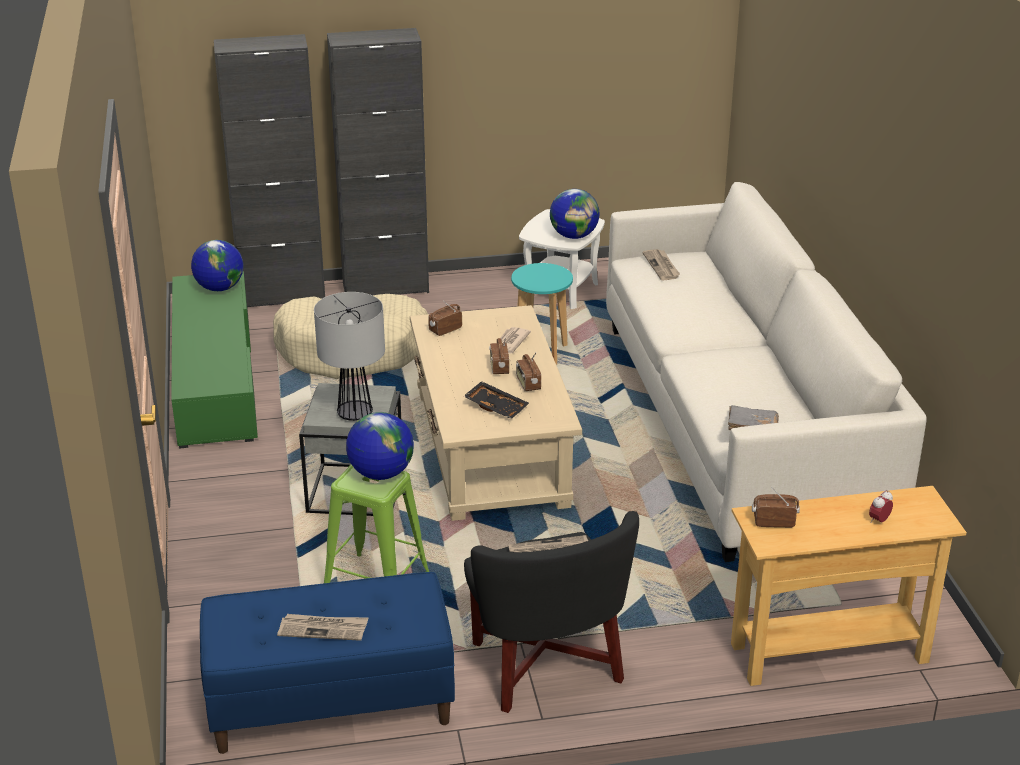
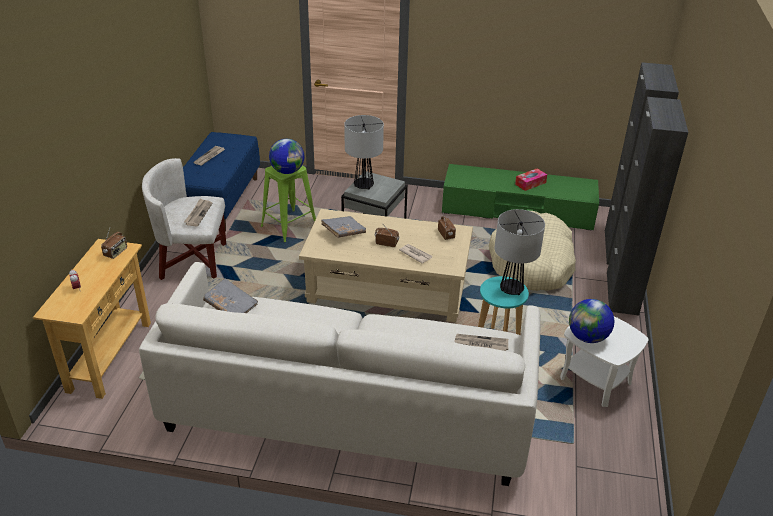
camera: 110 degrees right, 5 degrees up
(209, 323) = (530, 183): none -> tissue box
(219, 288) = (576, 192): globe -> none
(496, 406) = (343, 232): black tray -> grey book
(528, 384) = (360, 249): radio -> none
(536, 272) = (512, 290): none -> table lamp
(545, 664) = (192, 260): black armchair -> white armchair

